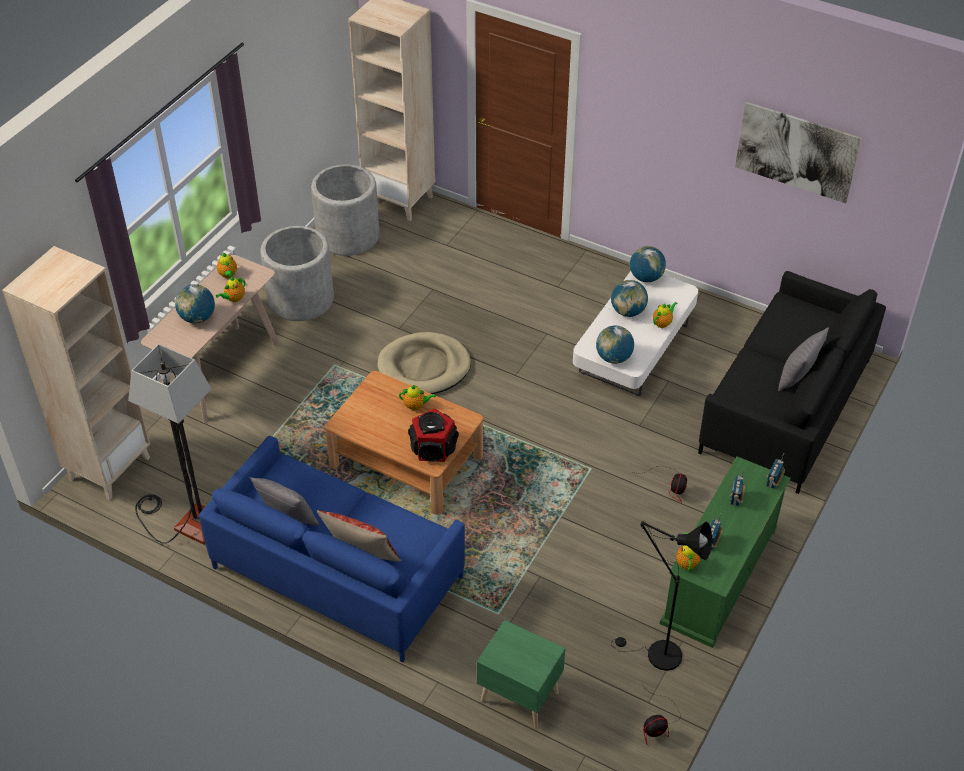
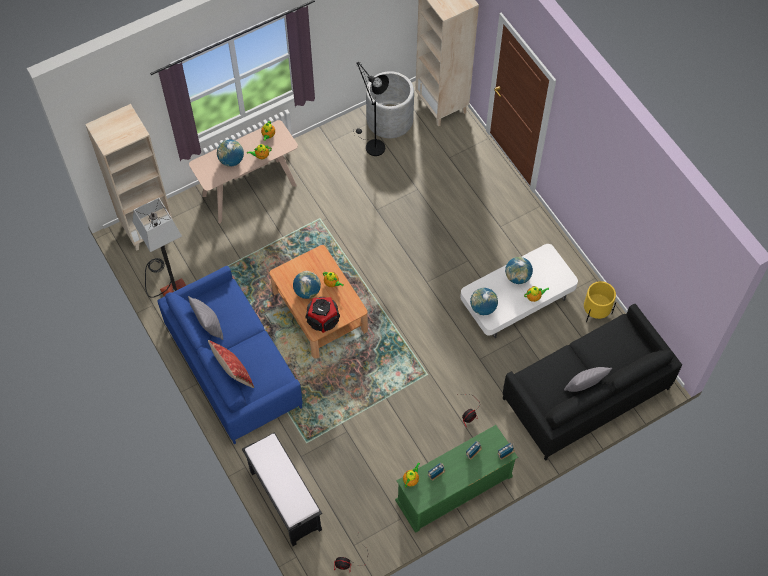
camera: 30 degrees right, 15 degrees up
(300, 299) = (329, 157): grey planter -> none
(424, 367) = (373, 247): beige dog bed -> none
(519, 695) = (284, 500): green nightstand -> black bench
(646, 277) = (549, 256): globe -> globe (307, 291)
(657, 654) = (379, 519): black floor lamp -> black floor lamp (372, 145)
(729, 322) = (596, 311): none -> yellow planter
(796, 152) = (655, 238): picture -> none

